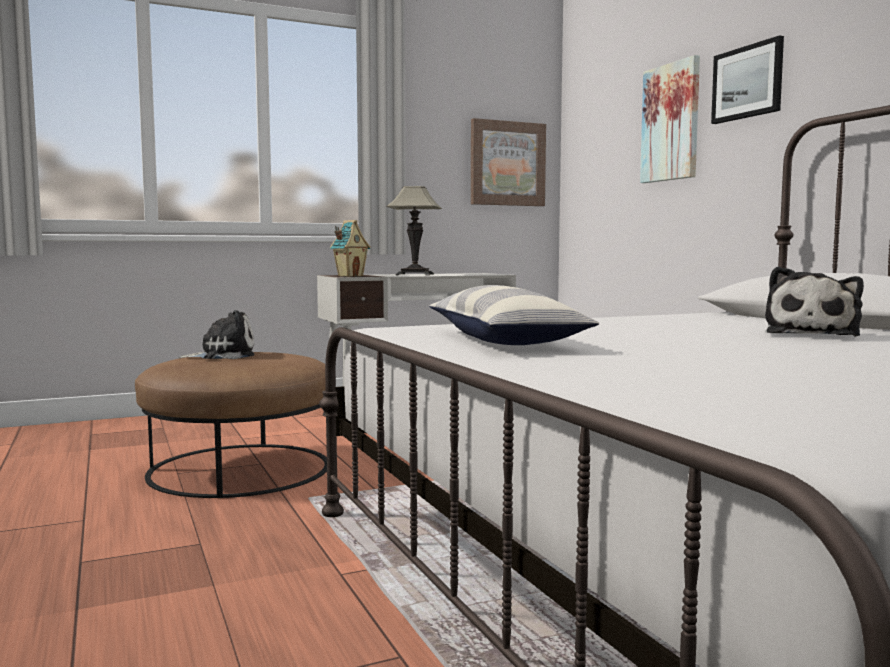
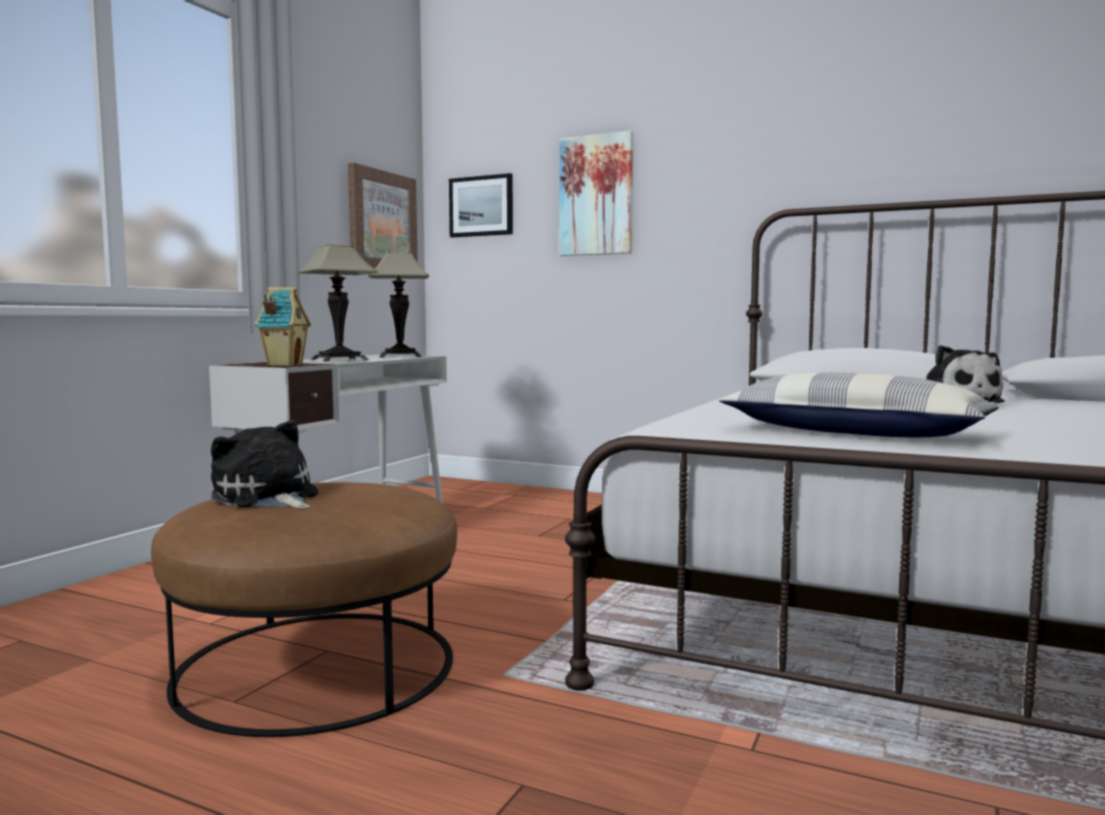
camera: 40 degrees left, 0 degrees up
(224, 355) = (267, 498): plush toy -> plush toy turned 75 degrees counterclockwise
(479, 274) = (400, 356): none -> table lamp
(747, 82) = (695, 166): picture -> picture (481, 206)

